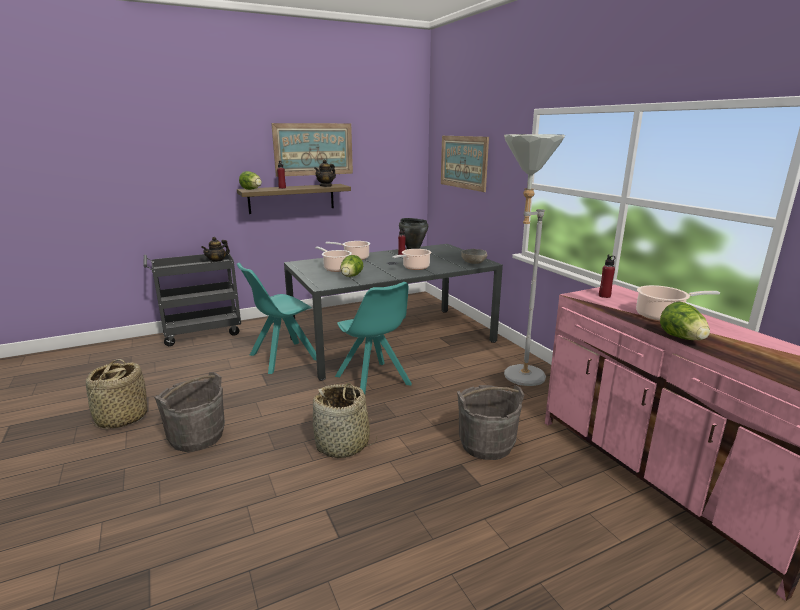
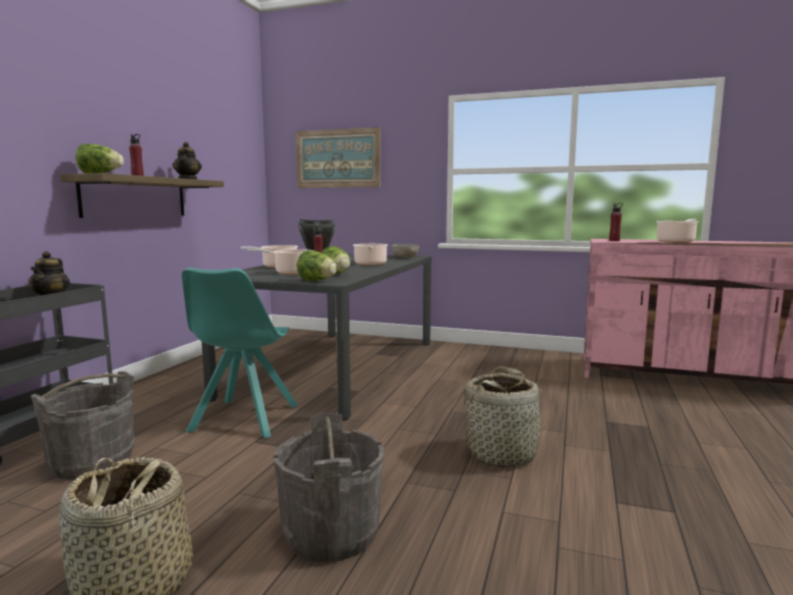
camera: 45 degrees left, 10 degrees down
(313, 149) = (159, 128): picture -> none
(373, 381) = (402, 401): turquoise chair -> none
(486, 444) = (588, 403): grey bucket -> grey bucket (92, 462)
(515, 377) = (499, 360): grey floor lamp -> none
(682, 338) = (726, 244): lettuce -> lettuce (317, 281)

